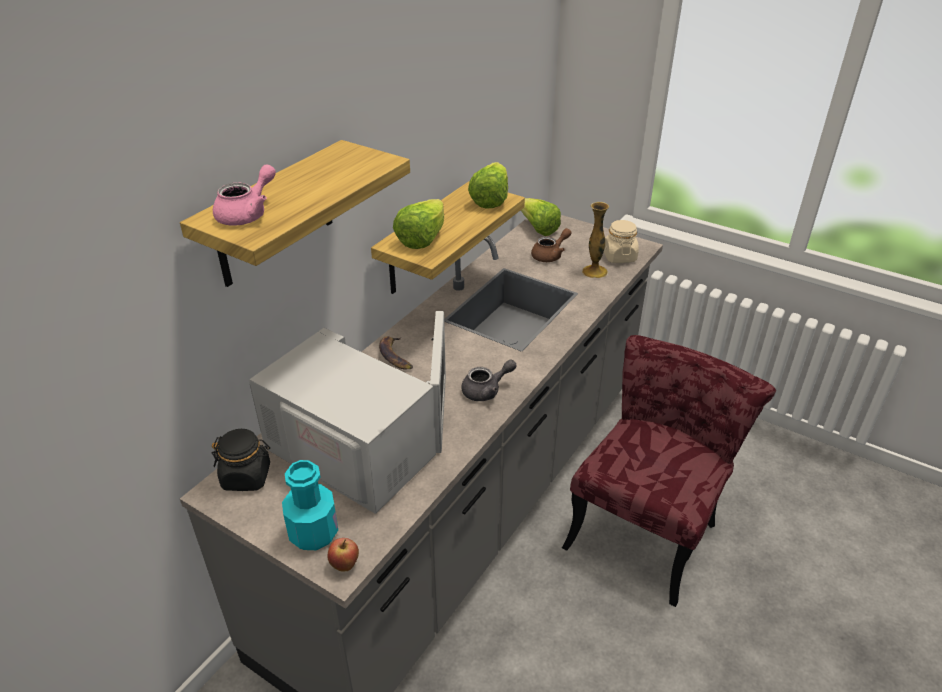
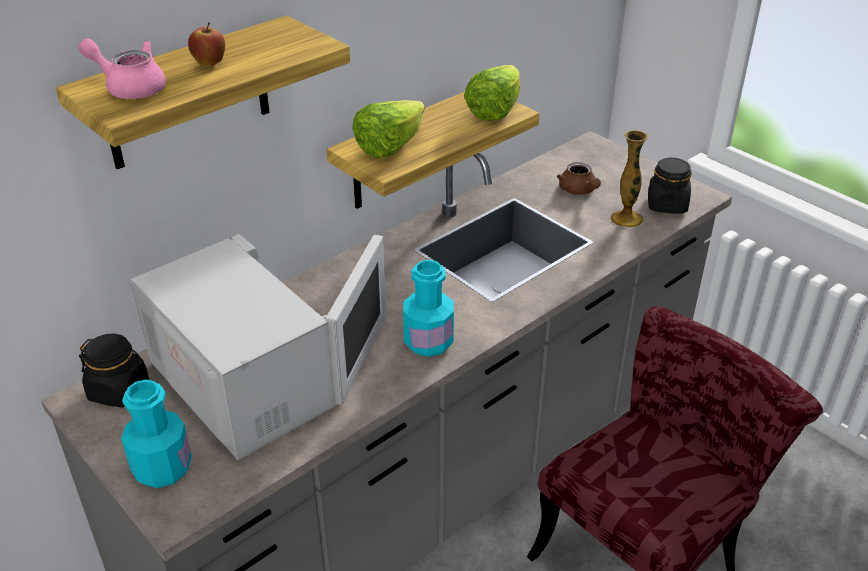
camera: 15 degrees right, 0 degrees up
(248, 214) = (130, 87): pink teapot -> pink teapot turned 120 degrees counterclockwise
(345, 565) = (180, 512): apple -> apple (210, 64)
(395, 356) = (339, 283): banana -> none
(486, 390) = (428, 342): grey teapot -> turquoise bottle
(537, 229) = (577, 156): lettuce -> none
(550, 255) = (579, 191): brown teapot -> brown teapot turned 90 degrees clockwise
(619, 256) = (666, 204): beige jar -> black jar

